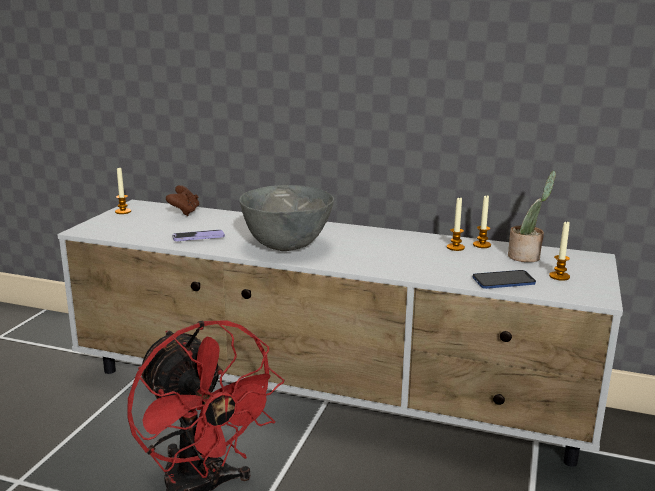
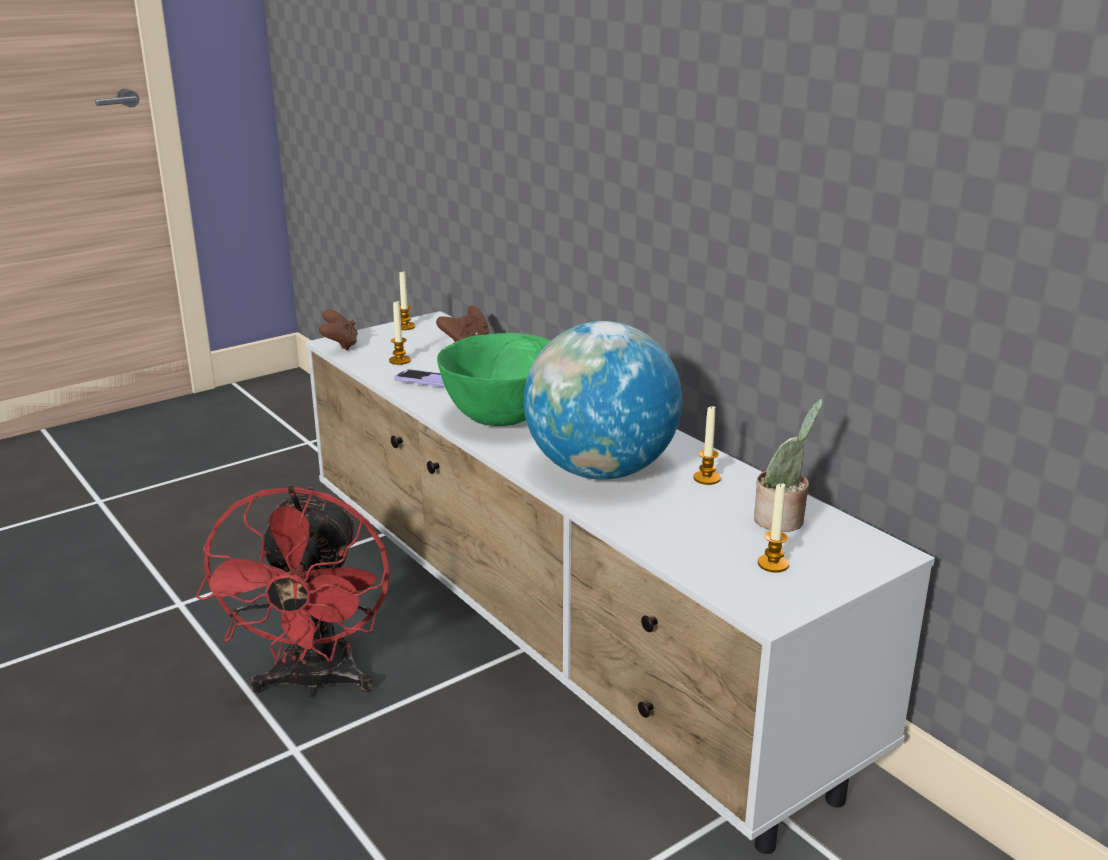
camera: 35 degrees right, 5 degrees up
(92, 231) = (340, 345): none -> brown game controller
(286, 247) = (501, 419): grey bowl -> green bowl
(394, 258) = (600, 470): none -> globe
(482, 245) = (751, 485): candle -> candle (399, 360)
(503, 281) = (681, 545): phone -> none

